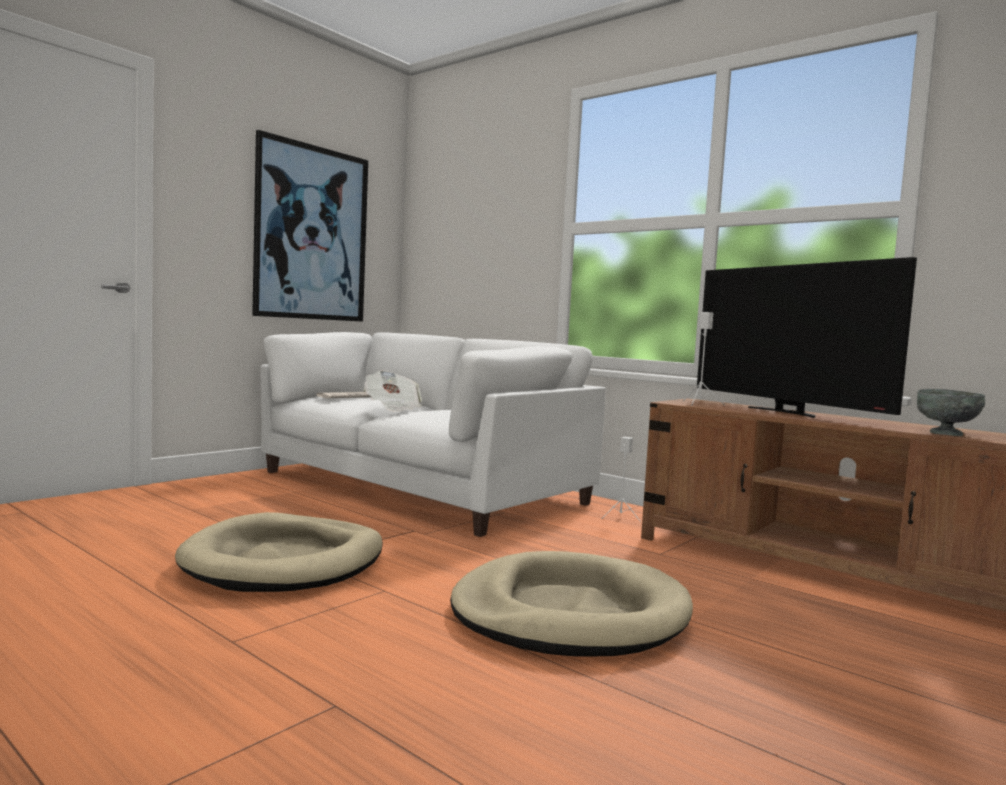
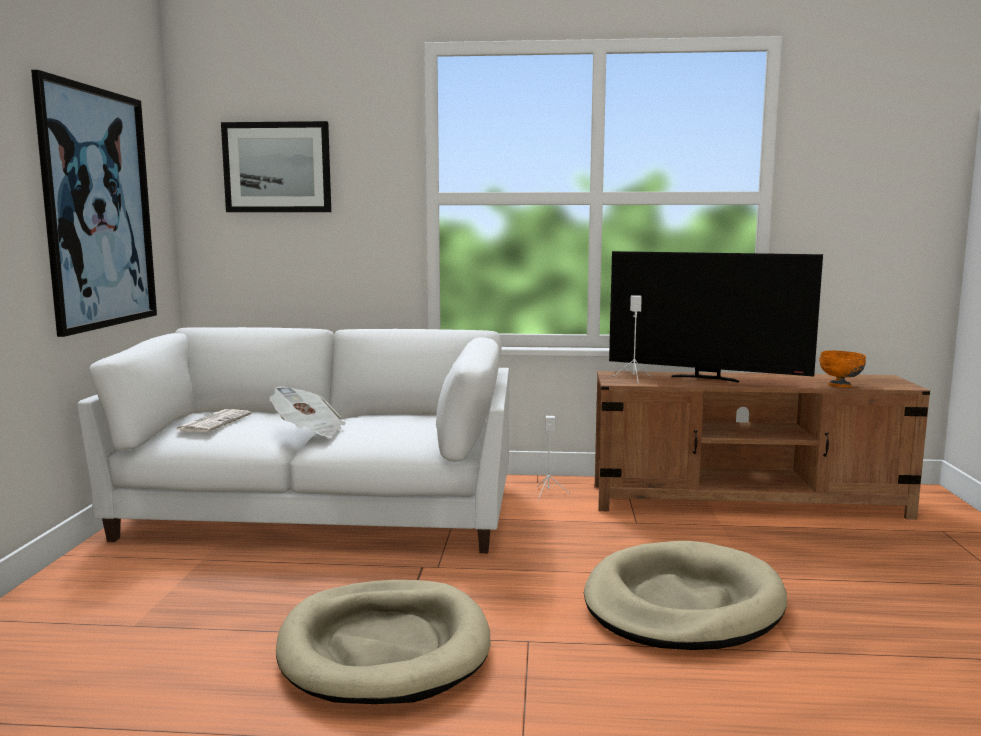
camera: 35 degrees left, 5 degrees up
(464, 210) = (277, 167): none -> picture
(946, 434) = (840, 385): grey bowl -> orange bowl

